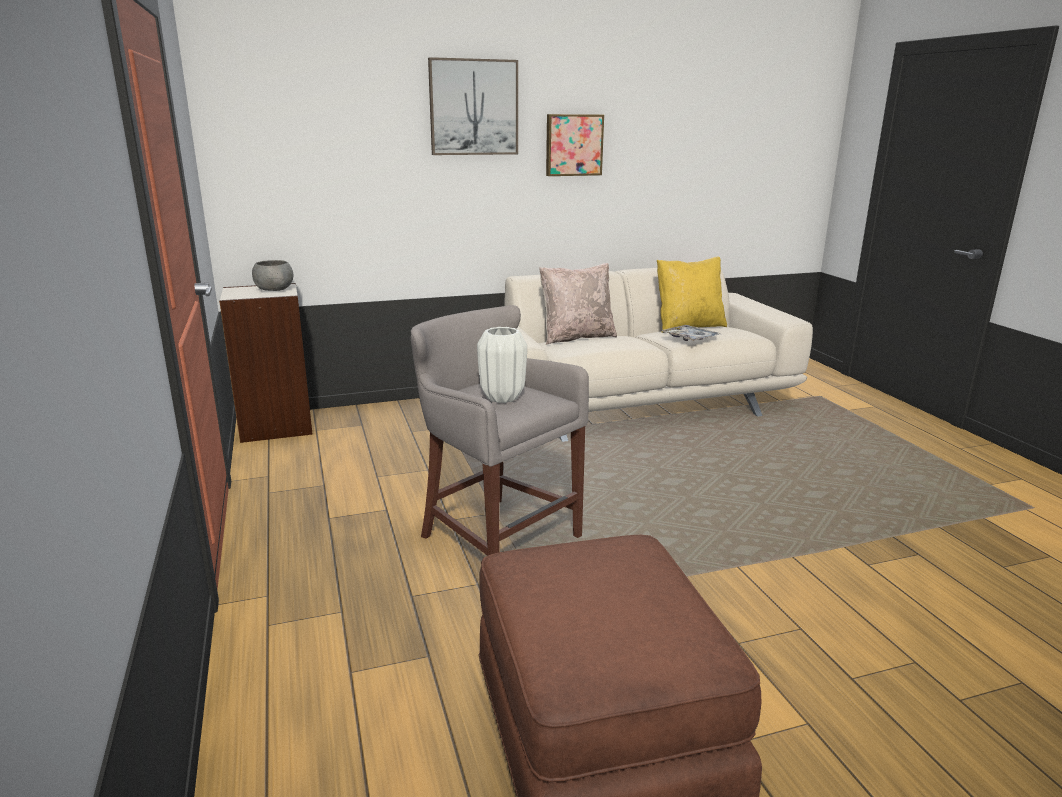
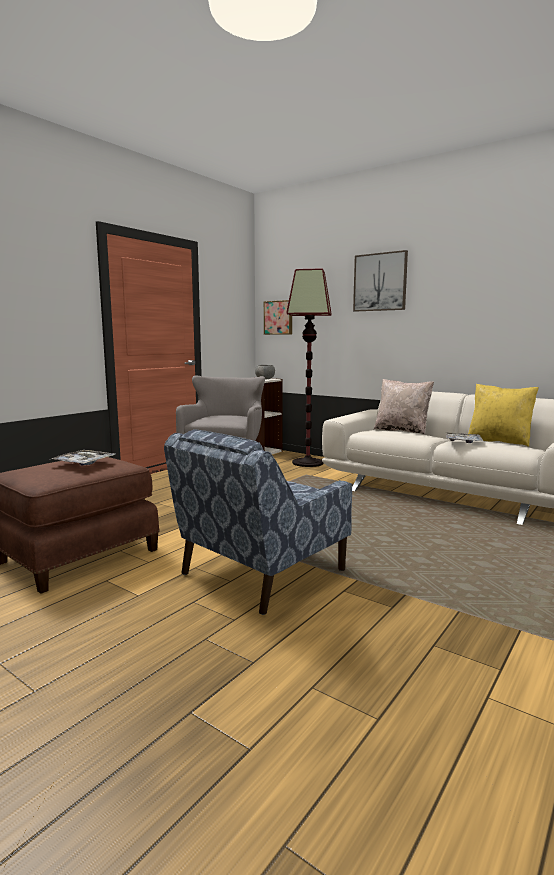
camera: 55 degrees right, 10 degrees down
(401, 419) = (308, 463): none -> floor lamp
(502, 398) = (220, 418): white vase -> none
(573, 145) = (445, 302): picture -> picture (279, 317)
(602, 580) = (84, 463): none -> tray
(790, 598) = (261, 573): none -> blue armchair

